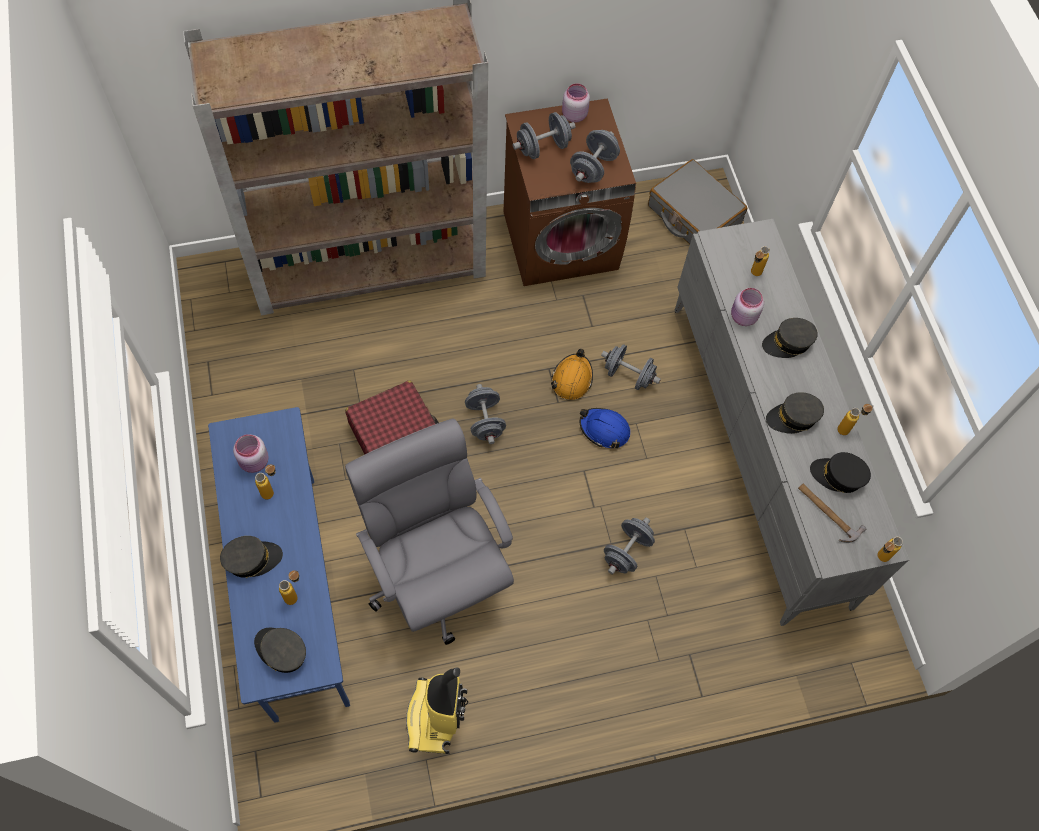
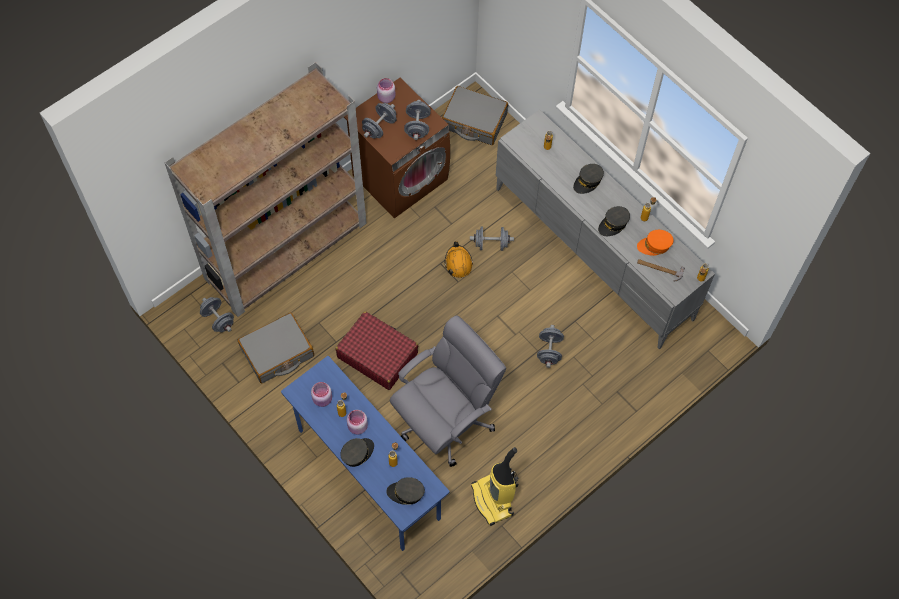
camera: 25 degrees left, 0 degrees up
(280, 382) = (277, 353): none -> grey suitcase
(436, 575) = (446, 420): grey office chair -> grey office chair turned 105 degrees clockwise
(485, 421) = (420, 315): grey dumbbell -> grey dumbbell (218, 320)
(604, 430) = (495, 285): blue hard hat -> none
(742, 317) = (554, 178): pink jar -> pink jar (357, 427)
(838, 476) = (654, 245): black cap -> orange cap

